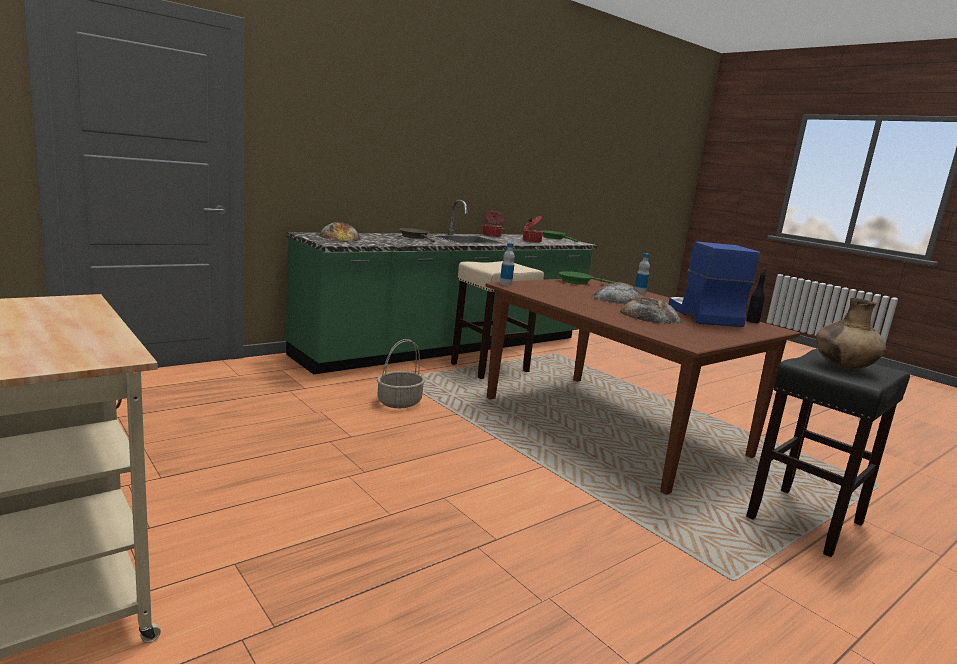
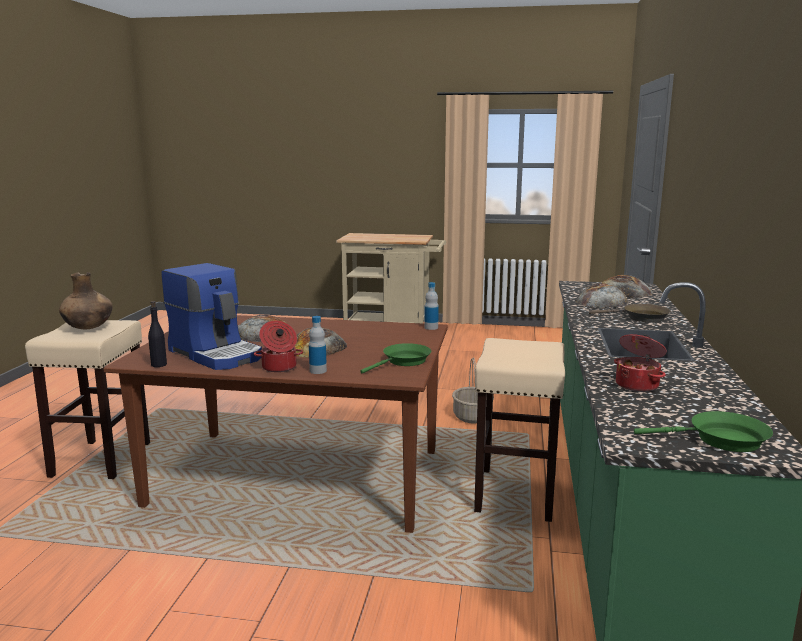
camera: 140 degrees right, 0 degrees up
(387, 241) = (601, 301): none -> bread
(492, 235) = (709, 374): cooking pot -> cooking pot (279, 367)
(804, 521) = (101, 459): black stool -> beige stool

